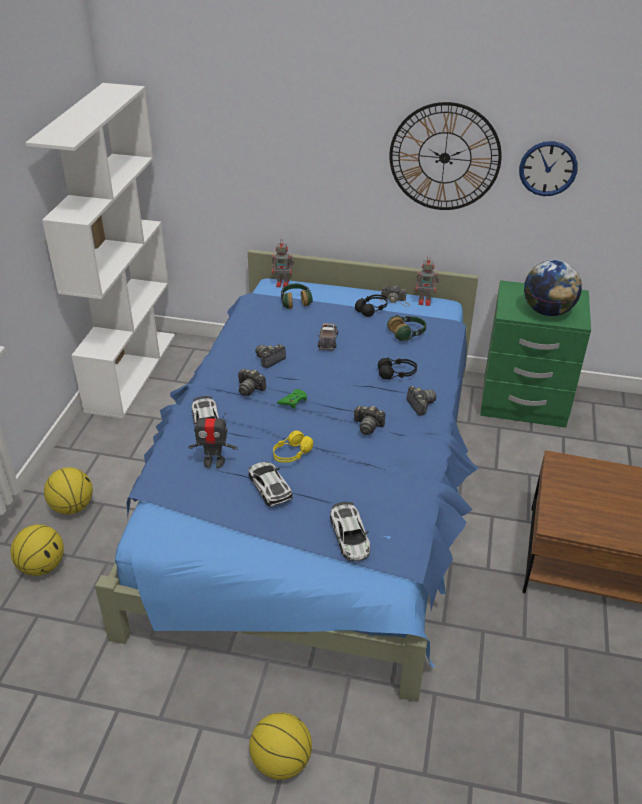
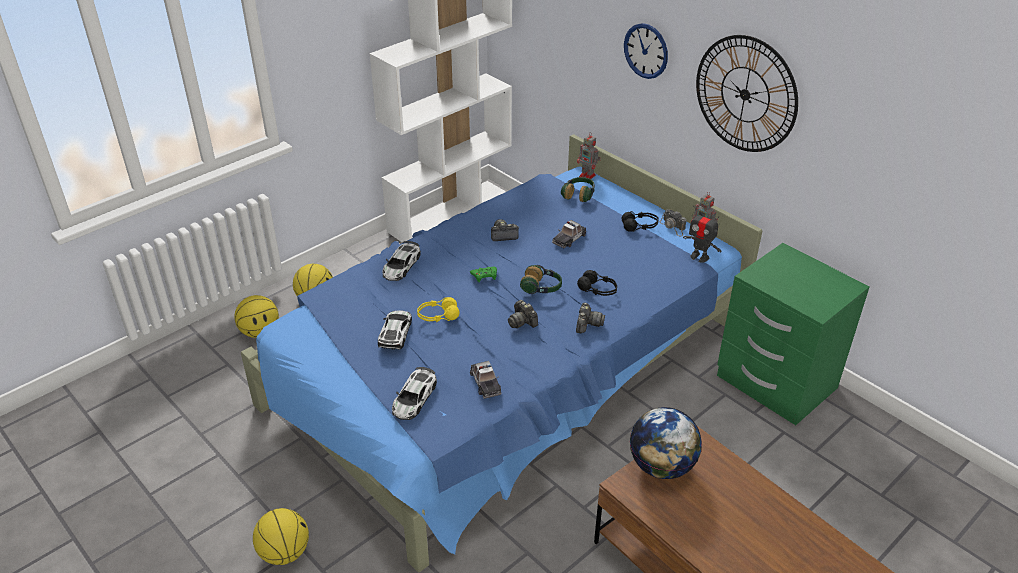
camera: 35 degrees right, 0 degrees up
(214, 462) = (376, 296): toy robot -> toy robot (699, 257)
(250, 388) = (462, 252): camera -> none
(394, 492) = (485, 383): none -> toy car
(407, 334) = (648, 260): headphones -> headphones (541, 288)
(547, 312) = (796, 289): globe -> globe (661, 466)
(548, 168) = (842, 135): wall clock -> wall clock (646, 51)

